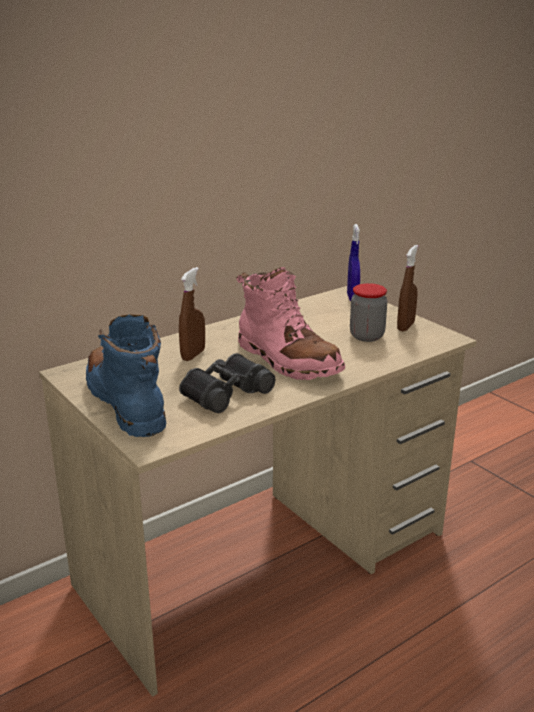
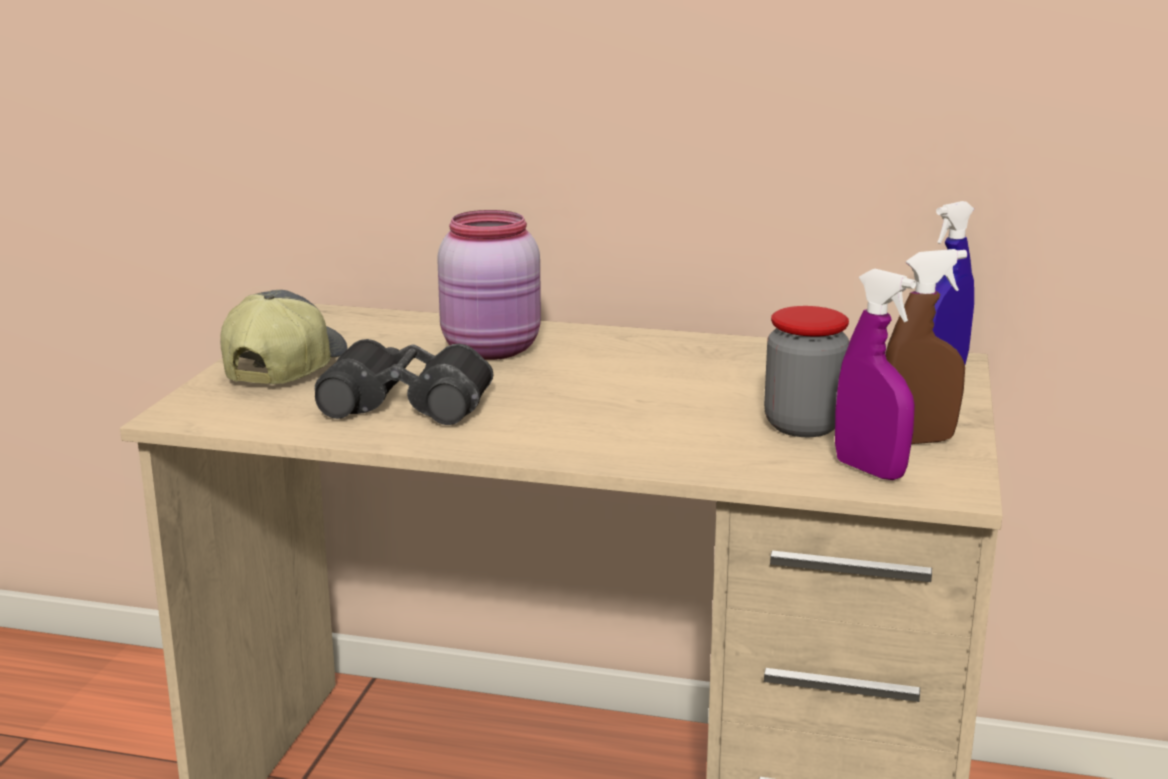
camera: 50 degrees right, 5 degrees down
(126, 403) = (283, 366): blue boot -> cap
(193, 355) = (493, 350): brown spray bottle -> pink jar
(287, 360) = (589, 404): pink boot -> none
(419, 342) = (869, 470): none -> purple spray bottle

